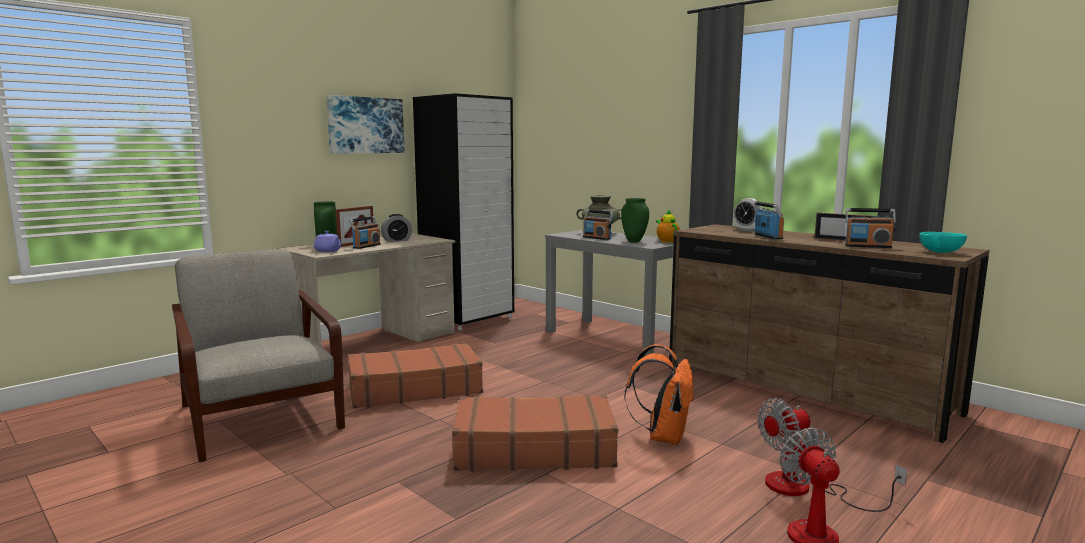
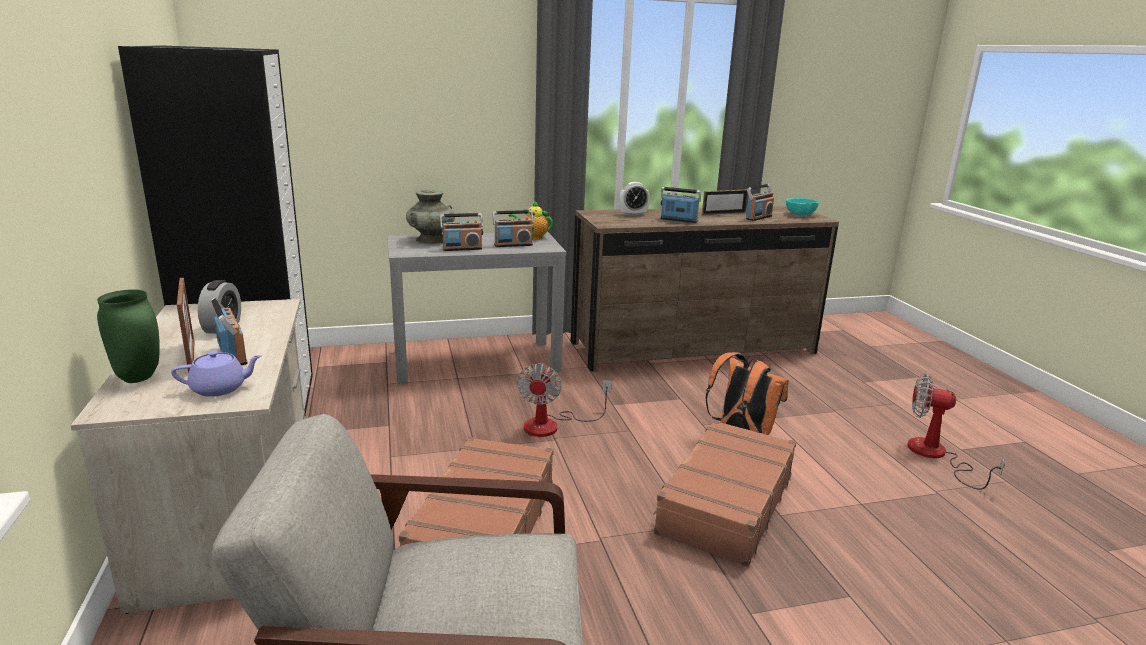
camera: 60 degrees left, 10 degrees up
(365, 125) = (87, 114): picture -> none
(634, 241) = (513, 245): green vase -> radio
(804, 489) = (860, 422): fan -> fan (552, 425)

